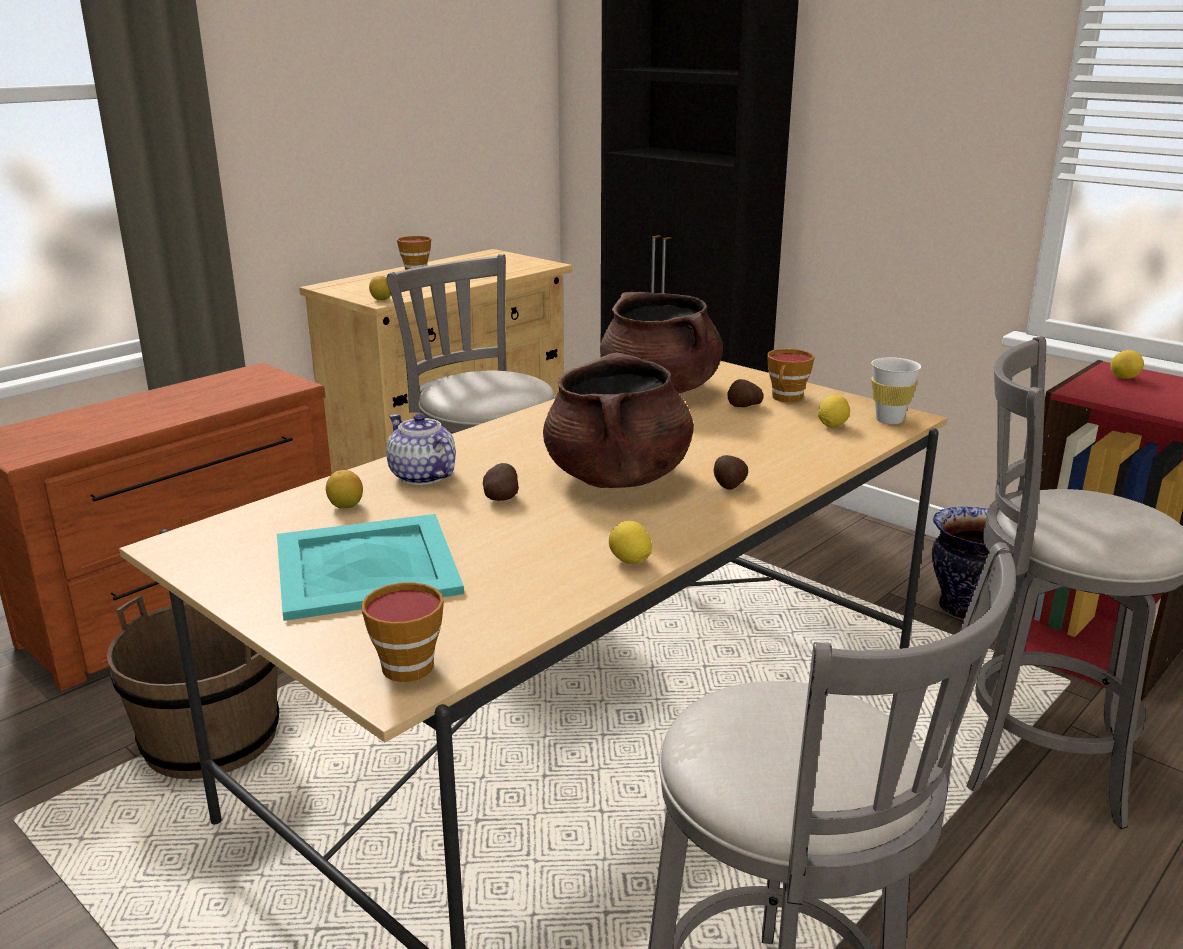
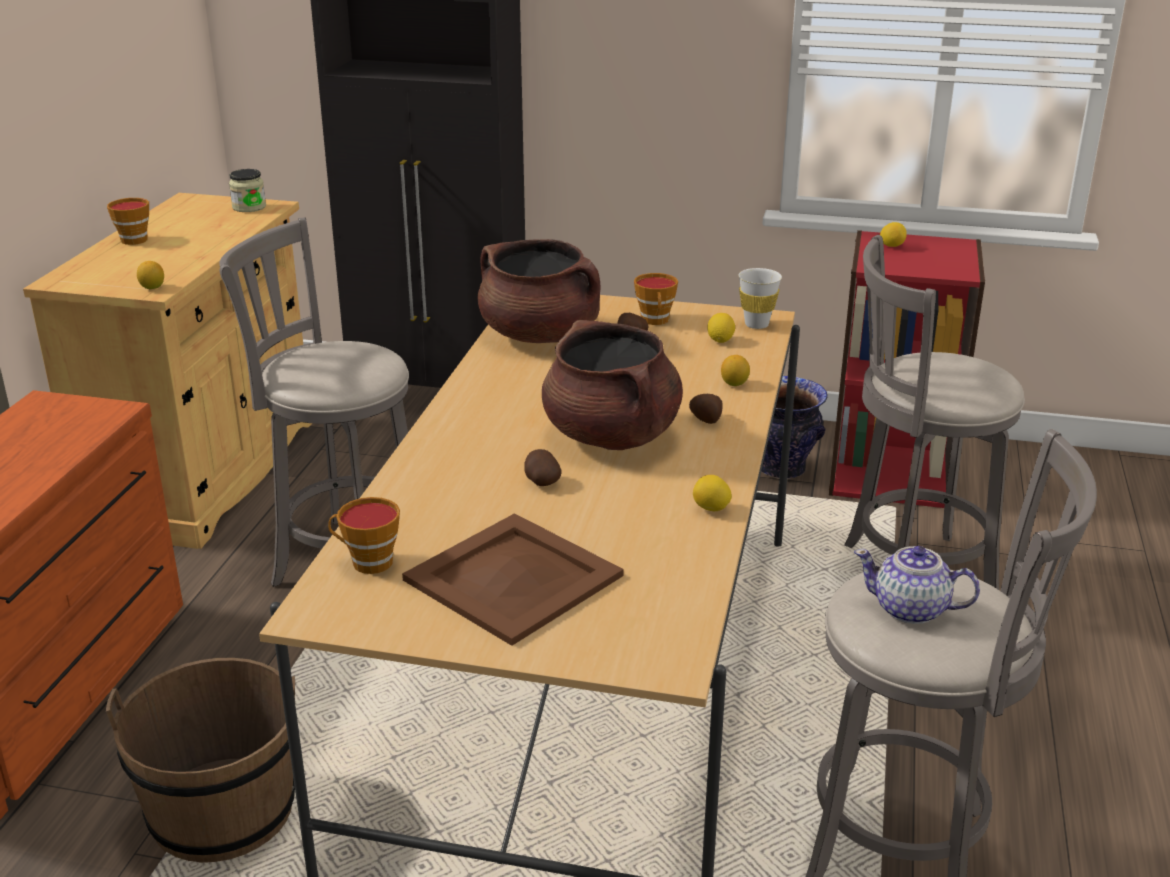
camera: 30 degrees left, 5 degrees up
(346, 506) = (416, 529): lemon -> lemon (734, 384)
(364, 566) = (511, 578): turquoise tray -> brown tray
(402, 665) = (653, 647): cup -> cup (367, 562)
(422, 476) = (444, 480): teapot -> teapot (911, 610)
(528, 263) = (249, 207): none -> jar

